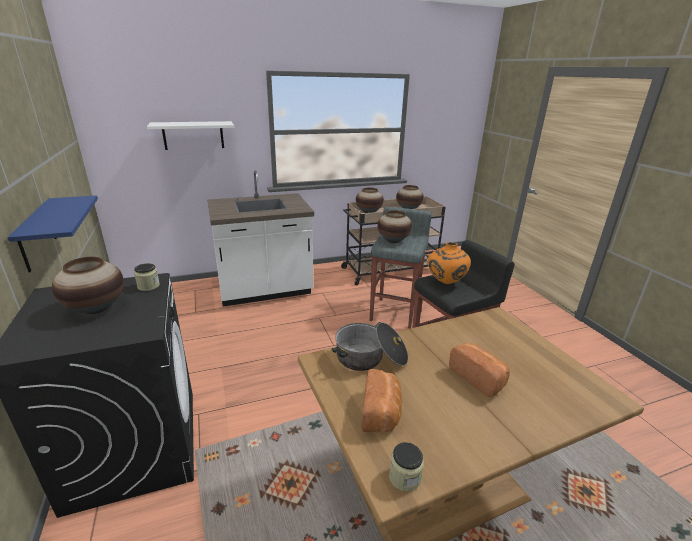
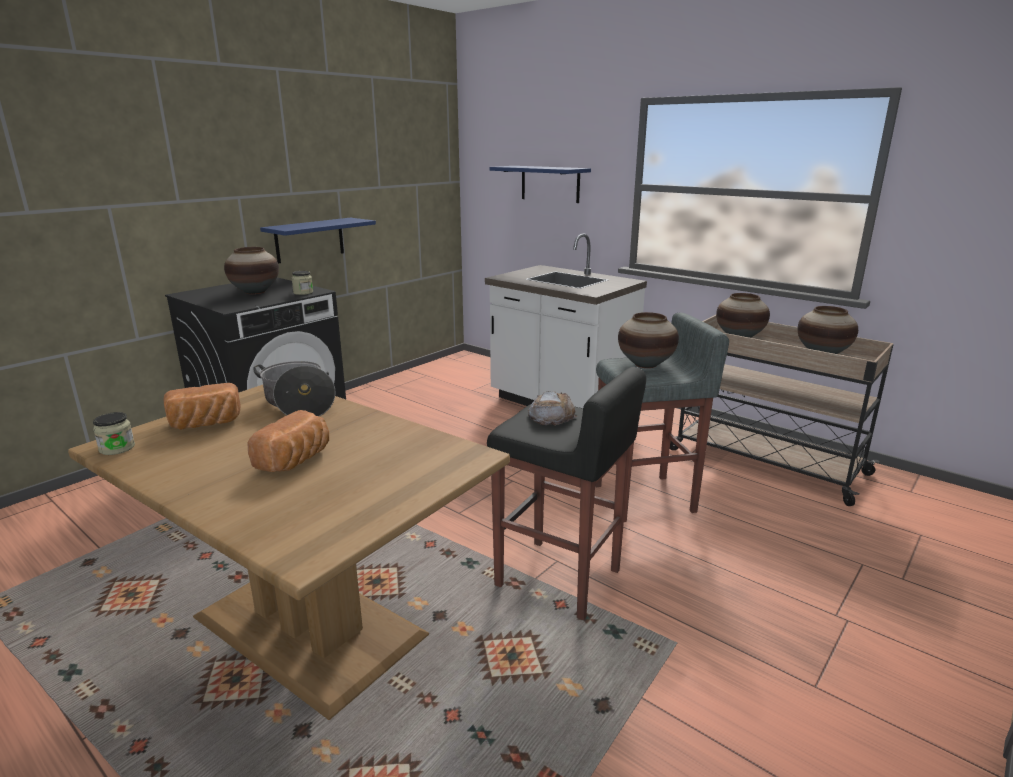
camera: 60 degrees right, 5 degrees down
(193, 135) = (550, 184): white shelf -> blue shelf
(445, 283) = (551, 415): orange vase -> bread

